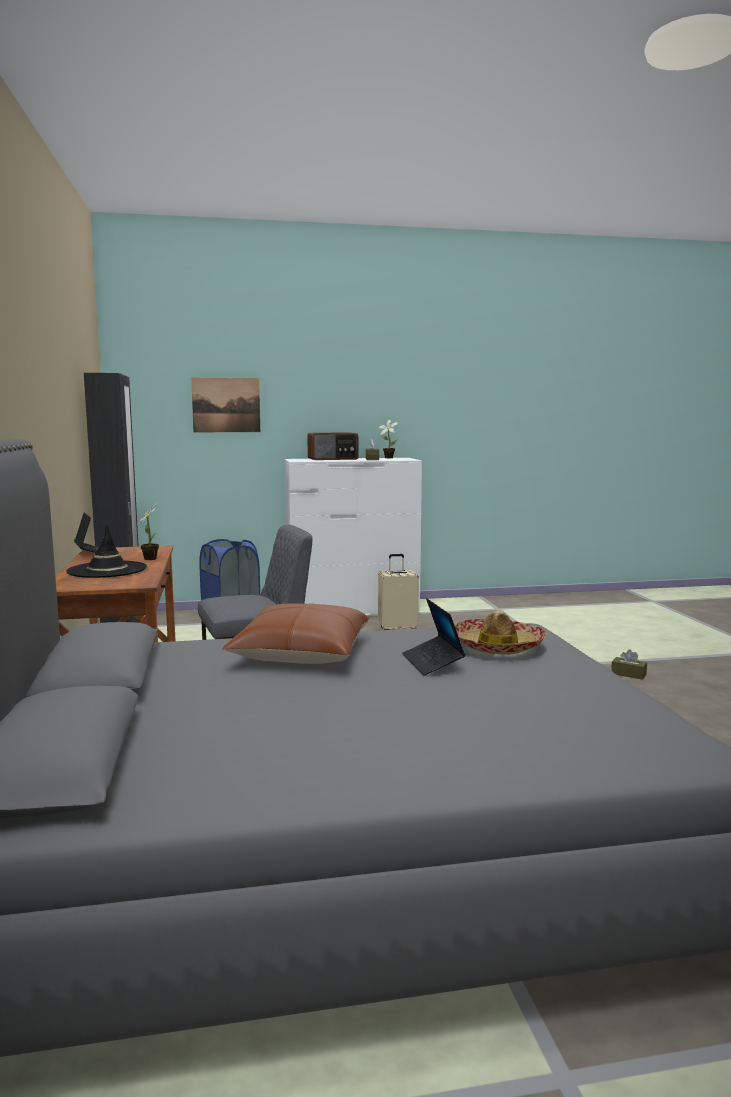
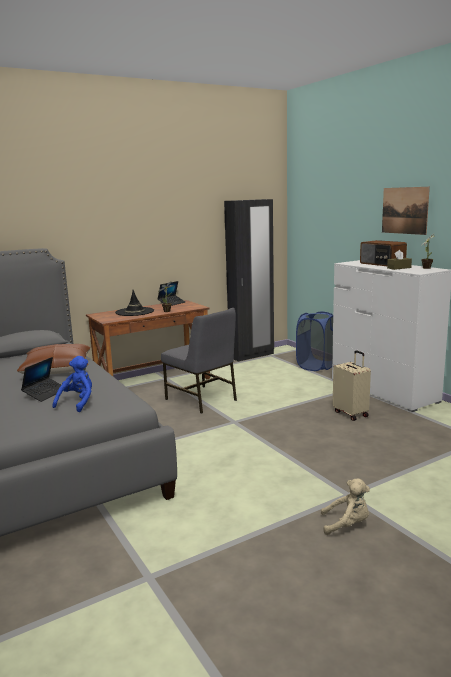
camera: 70 degrees right, 5 degrees up
(226, 405) = (339, 216): picture -> picture (404, 210)
(432, 662) = (45, 393): laptop -> laptop turned 150 degrees clockwise
(498, 646) = (78, 402): hat -> blue plush toy
(628, 674) = (347, 525): brown tissue box -> beige plush toy

